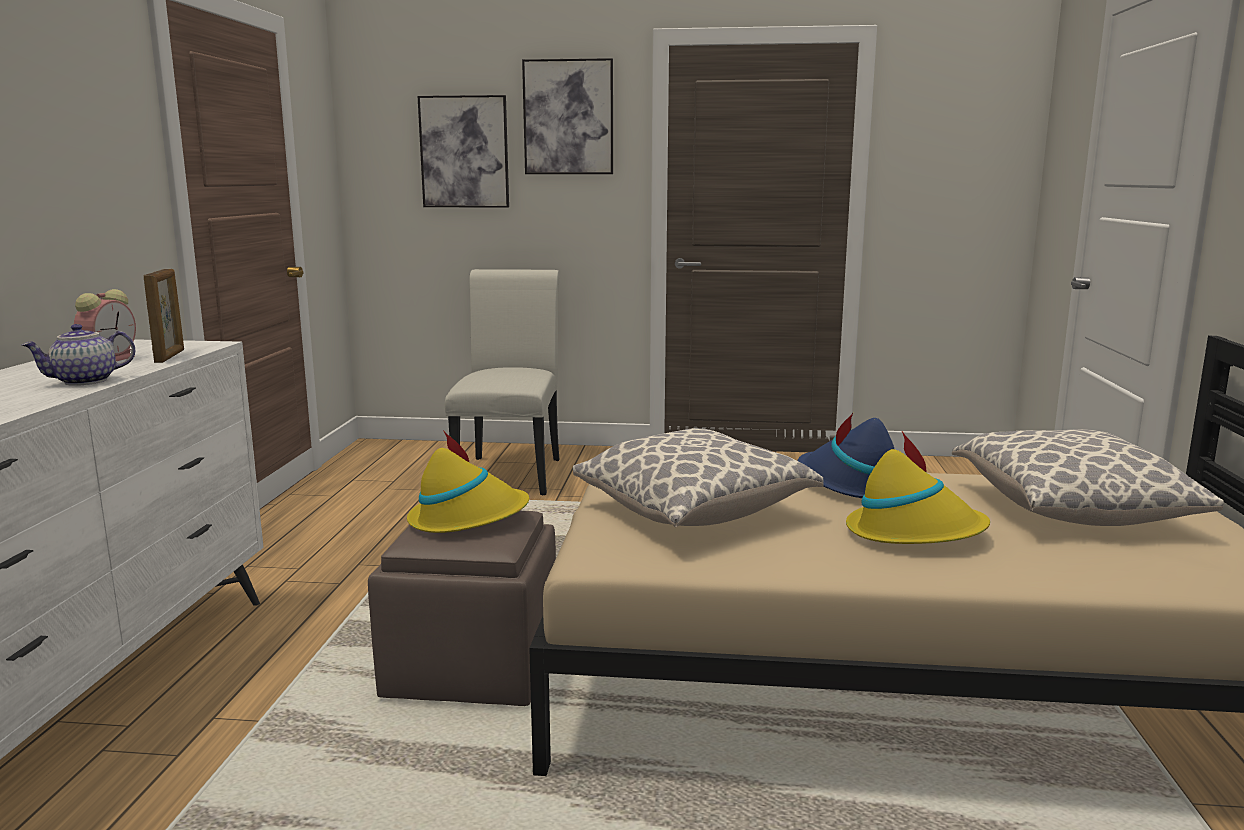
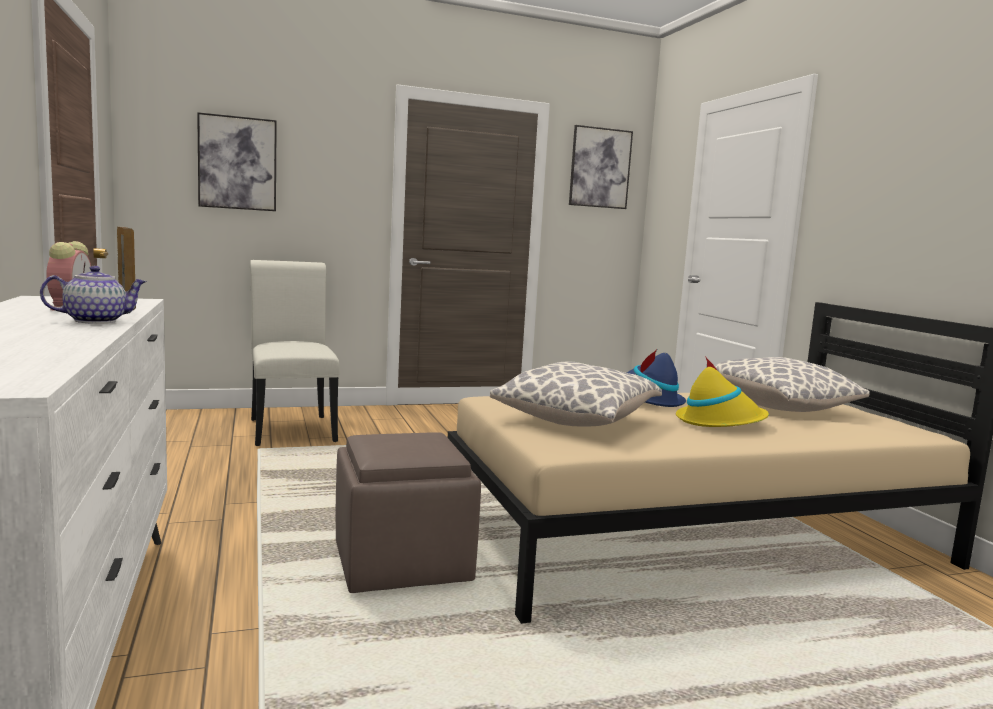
camera: 25 degrees left, 5 degrees down
(84, 381) = (96, 321): teapot -> teapot turned 150 degrees counterclockwise
(468, 518) = (402, 439): yellow hat -> none
(568, 117) = (328, 143): picture -> picture (600, 168)

